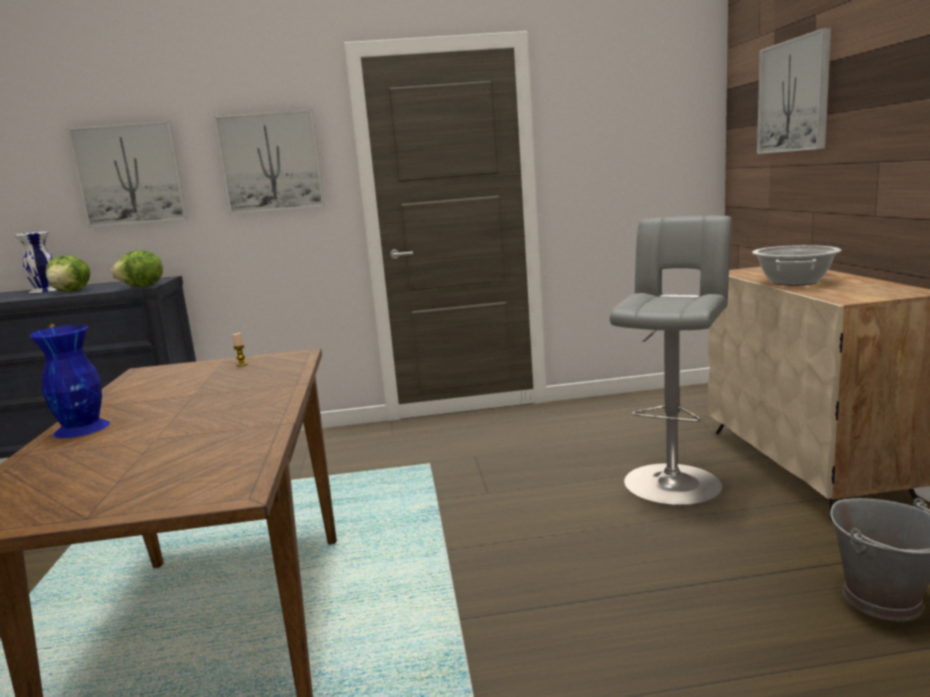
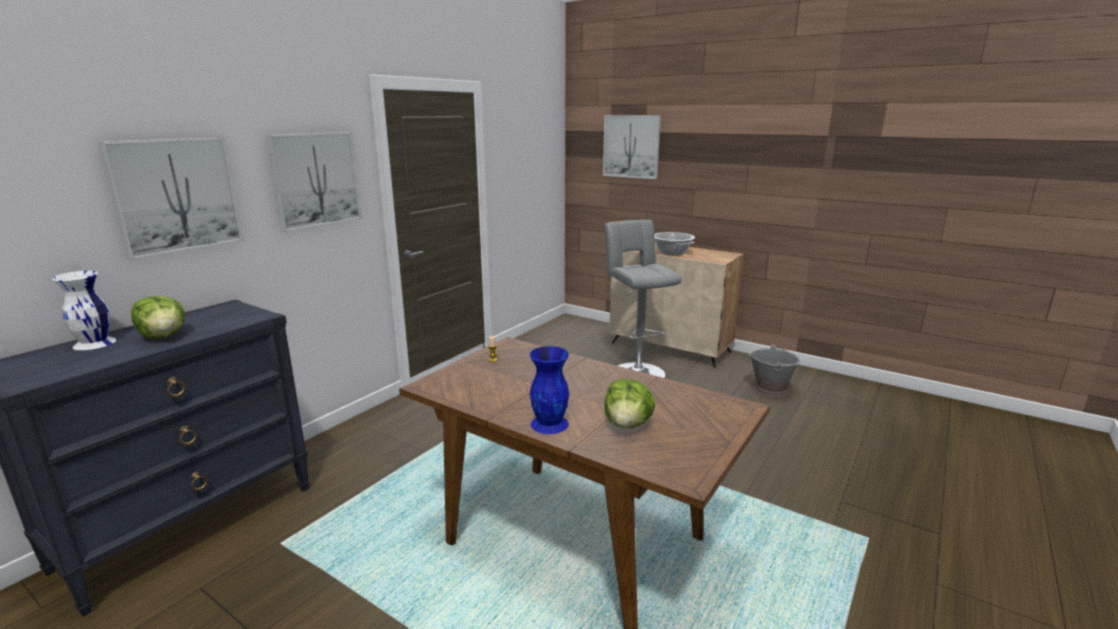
camera: 50 degrees left, 5 degrees up
(142, 286) = (259, 316): lettuce -> lettuce (627, 424)

